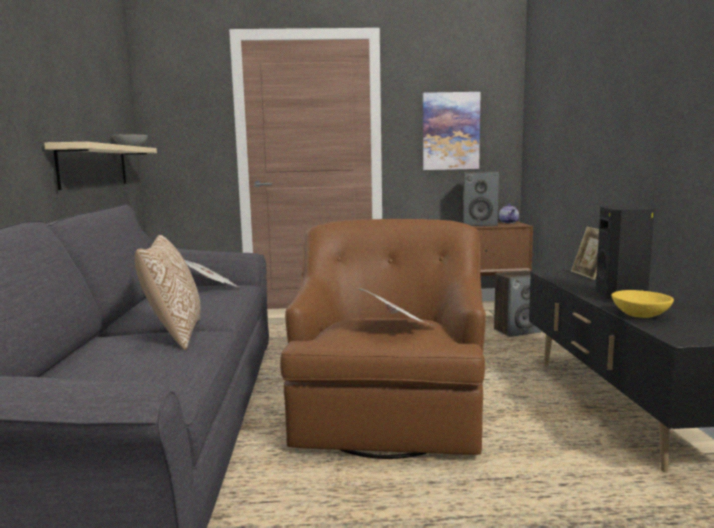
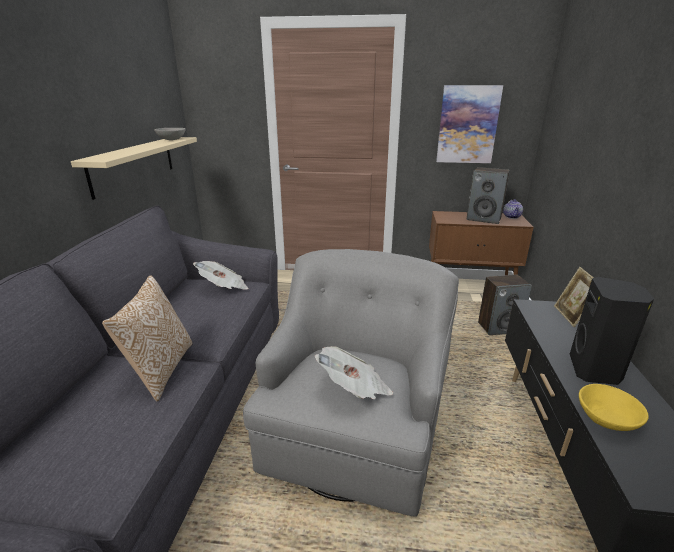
camera: 10 degrees right, 15 degrees up
(388, 411) = (354, 429): brown armchair -> grey armchair

